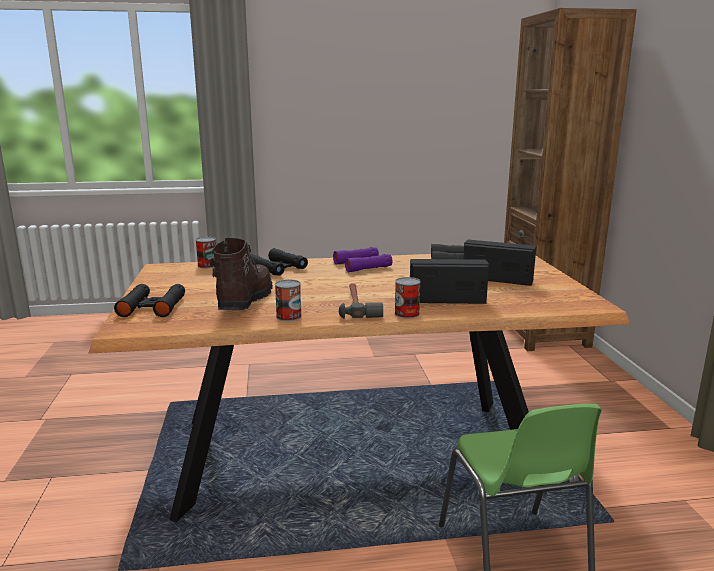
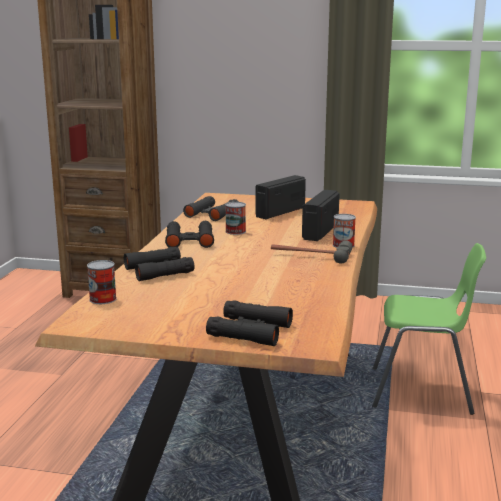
camera: 70 degrees left, 0 degrees up
(244, 300) = (263, 291): brown boot -> none
(289, 316) = (324, 279): can -> can (235, 231)
(362, 265) = (189, 240): purple binoculars -> black binoculars

